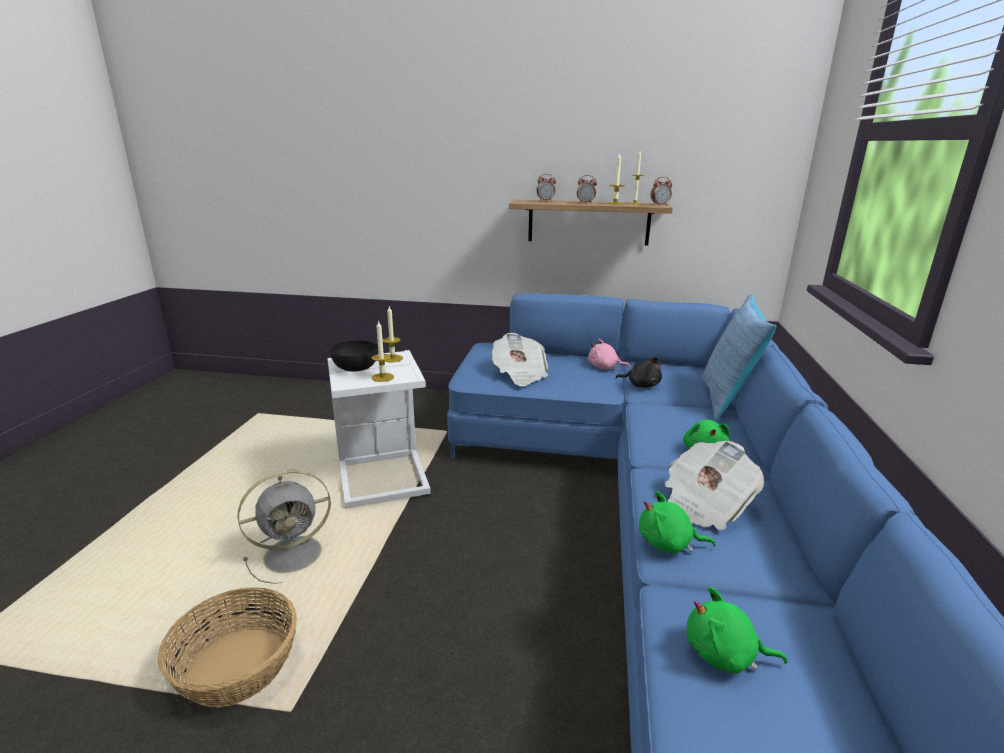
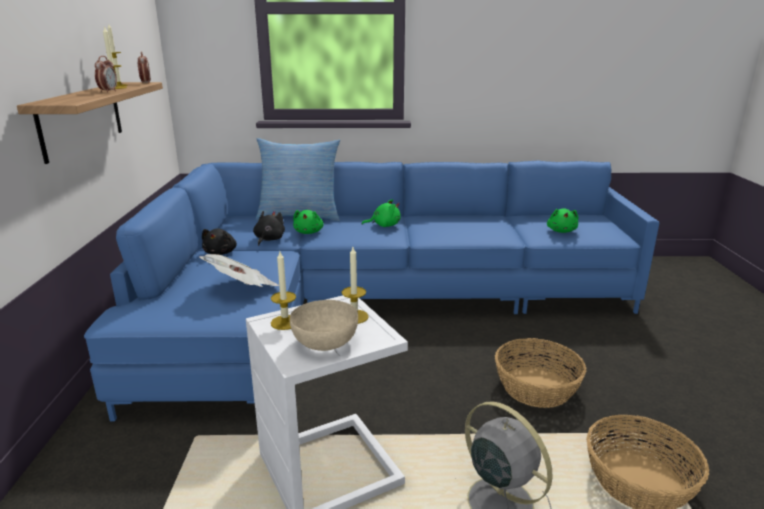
camera: 100 degrees left, 0 degrees up
(355, 367) = (325, 342): black bowl -> beige bowl
(427, 636) = (535, 387): none -> basket
(545, 201) = (66, 98): alarm clock -> none
(604, 367) = (221, 253): pink plush toy -> black plush toy
(668, 544) = (494, 237): green plush toy -> green plush toy (309, 232)
(704, 505) = (452, 228): newspaper -> none

